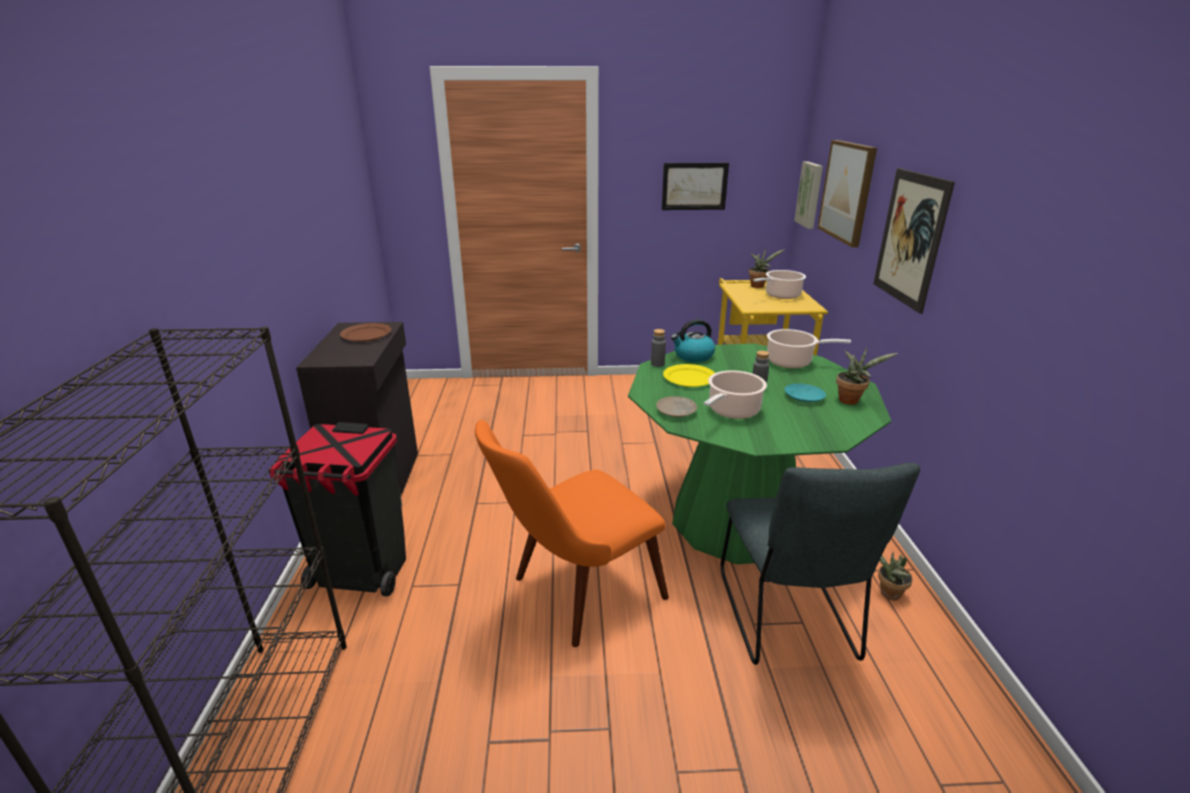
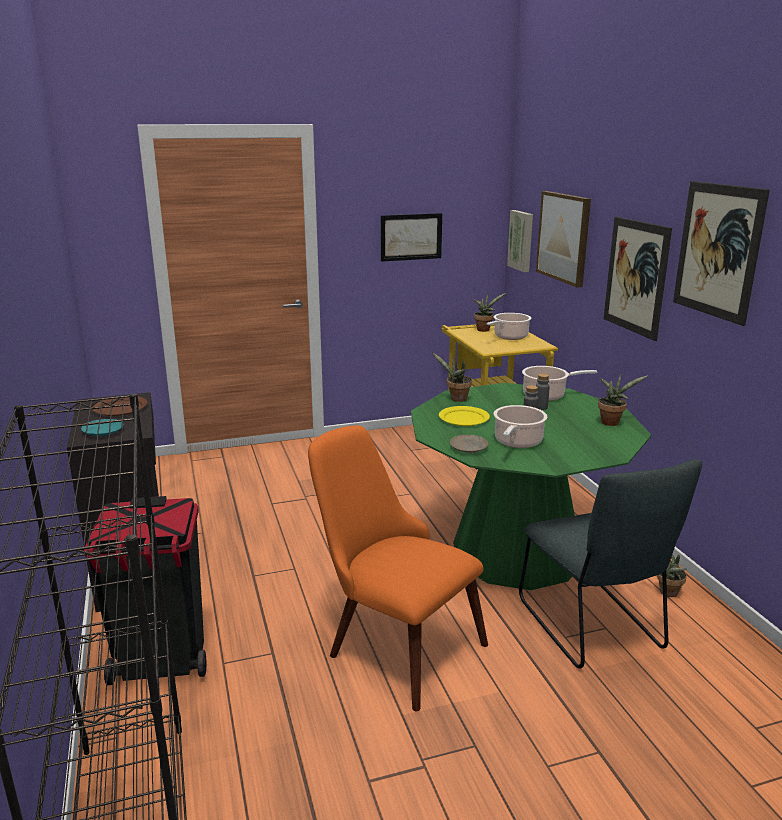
camera: 15 degrees left, 5 degrees down
(573, 595) = (392, 642): orange chair -> orange chair turned 90 degrees clockwise
(657, 364) = (427, 409): grey bottle -> grey bottle (541, 407)
(693, 356) = (456, 399): kettle -> potted plant
(803, 397) = (571, 424): turquoise plate -> turquoise plate (103, 432)
(1001, 211) = (717, 251): none -> picture

